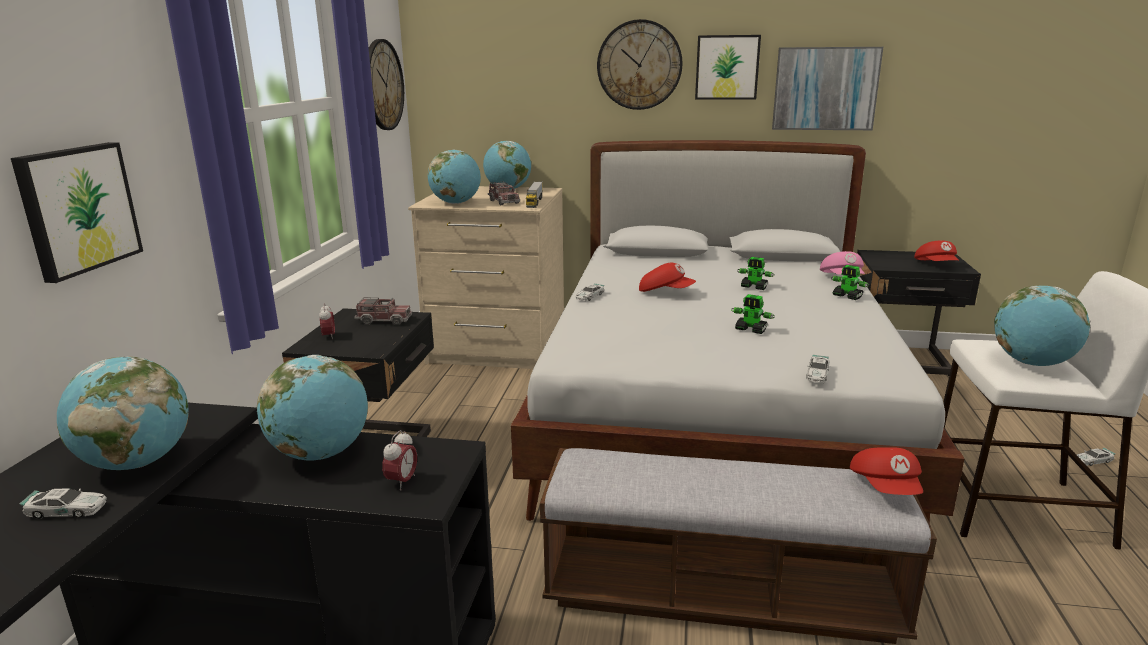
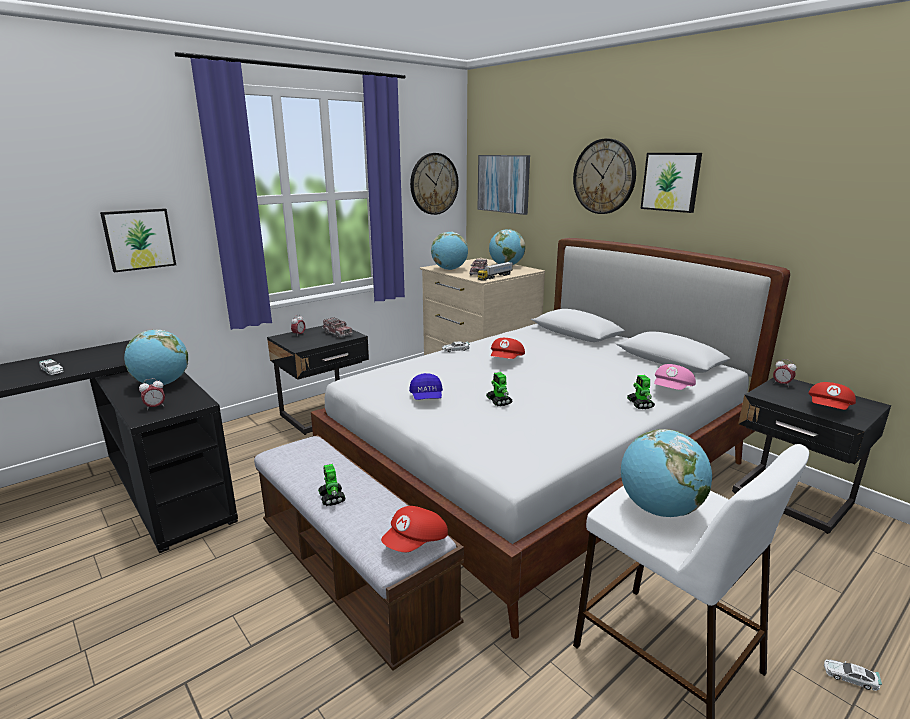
camera: 40 degrees right, 0 degrees up
(137, 462) = (100, 361): globe -> none
(666, 292) = (507, 360): red cap -> red cap turned 45 degrees clockwise
(686, 348) = (426, 397): none -> blue cap
(754, 287) = (580, 375): toy robot -> toy robot (332, 498)
(817, 374) = (462, 443): toy car -> none
(825, 89) = (759, 207): picture -> picture (503, 183)
(876, 256) = (781, 384): none -> alarm clock

